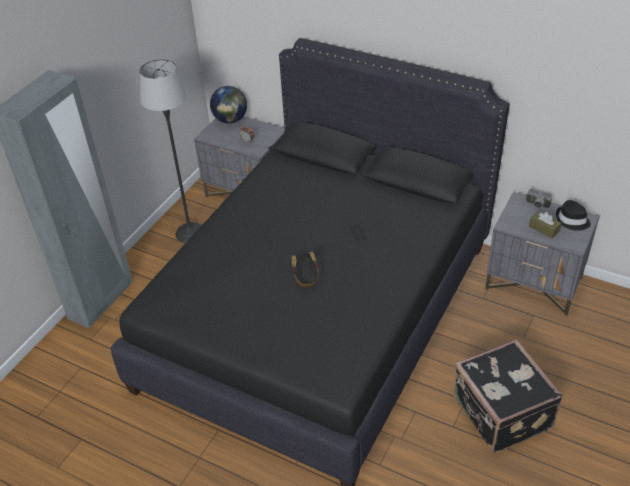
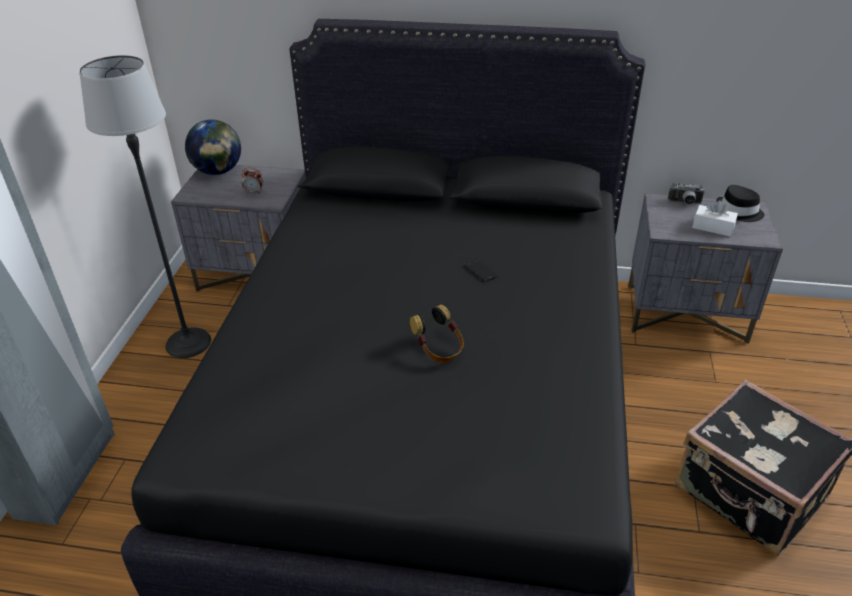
camera: 20 degrees left, 5 degrees down
(544, 229) = (713, 227): brown tissue box -> white tissue box

